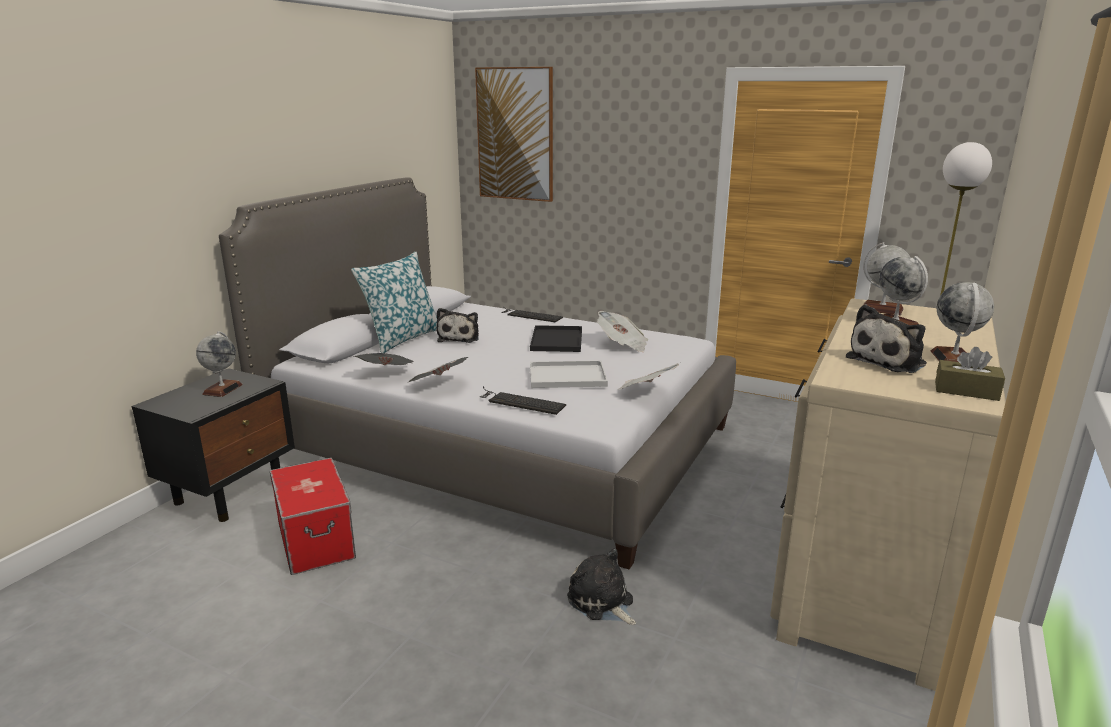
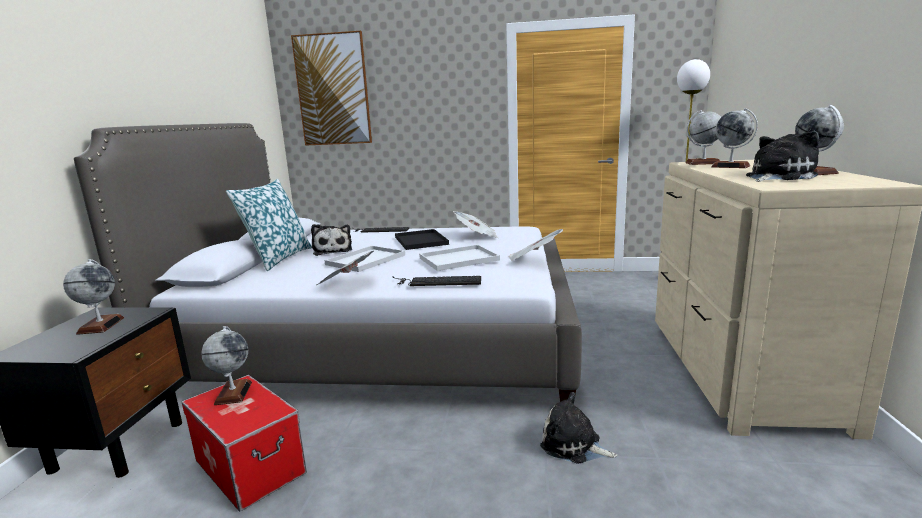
camera: 20 degrees left, 5 degrees down
(310, 472) = (233, 393): none -> globe
(387, 374) = (287, 284): newspaper -> none
(480, 357) = (366, 259): none -> white tray
(889, 361) = (777, 177): plush toy -> plush toy turned 150 degrees counterclockwise
(966, 391) = (866, 181): brown tissue box -> none

